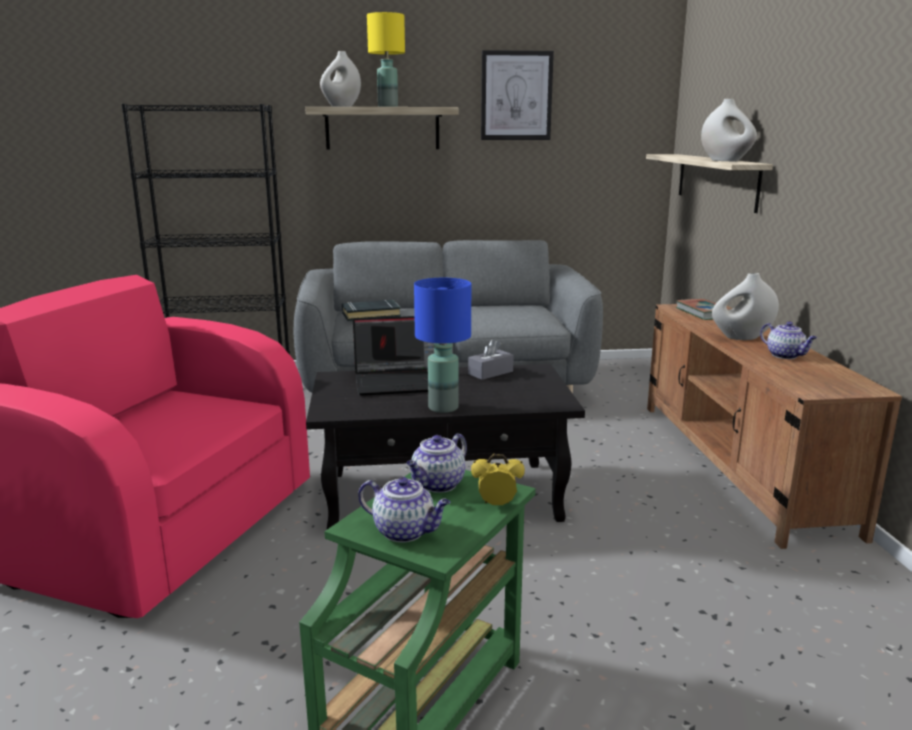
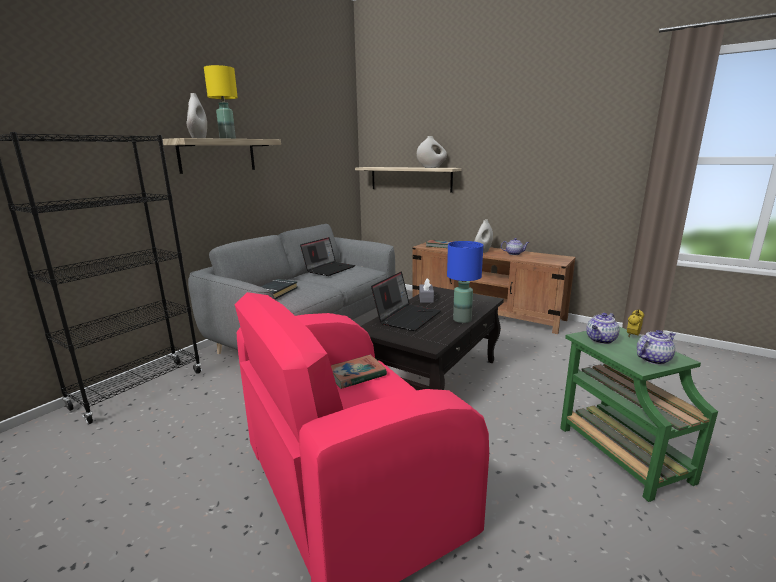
camera: 50 degrees left, 0 degrees up
(224, 409) = (356, 375): none -> book
(437, 485) = (601, 340): teapot -> teapot turned 60 degrees clockwise
(496, 307) = (329, 269): none -> laptop
(516, 96) = (291, 132): picture -> none

